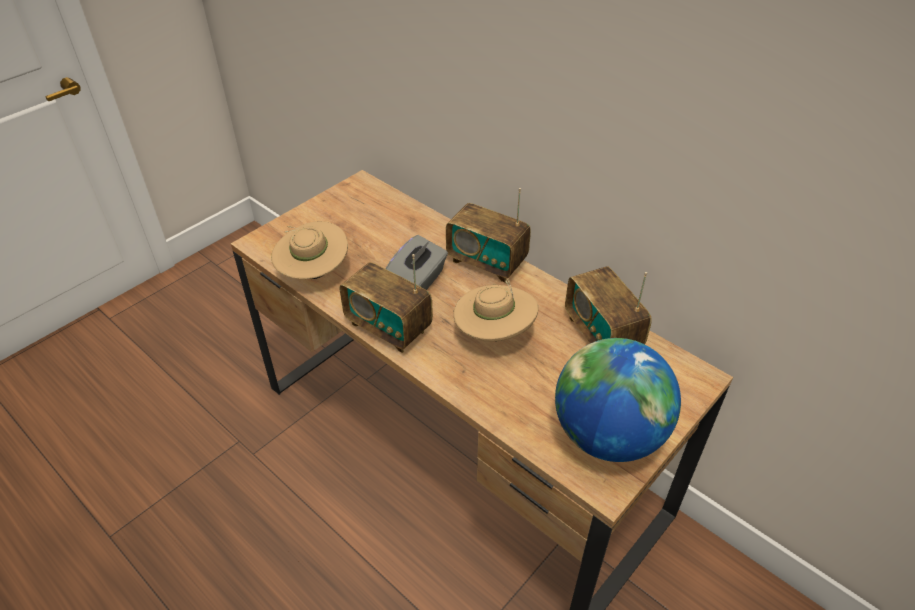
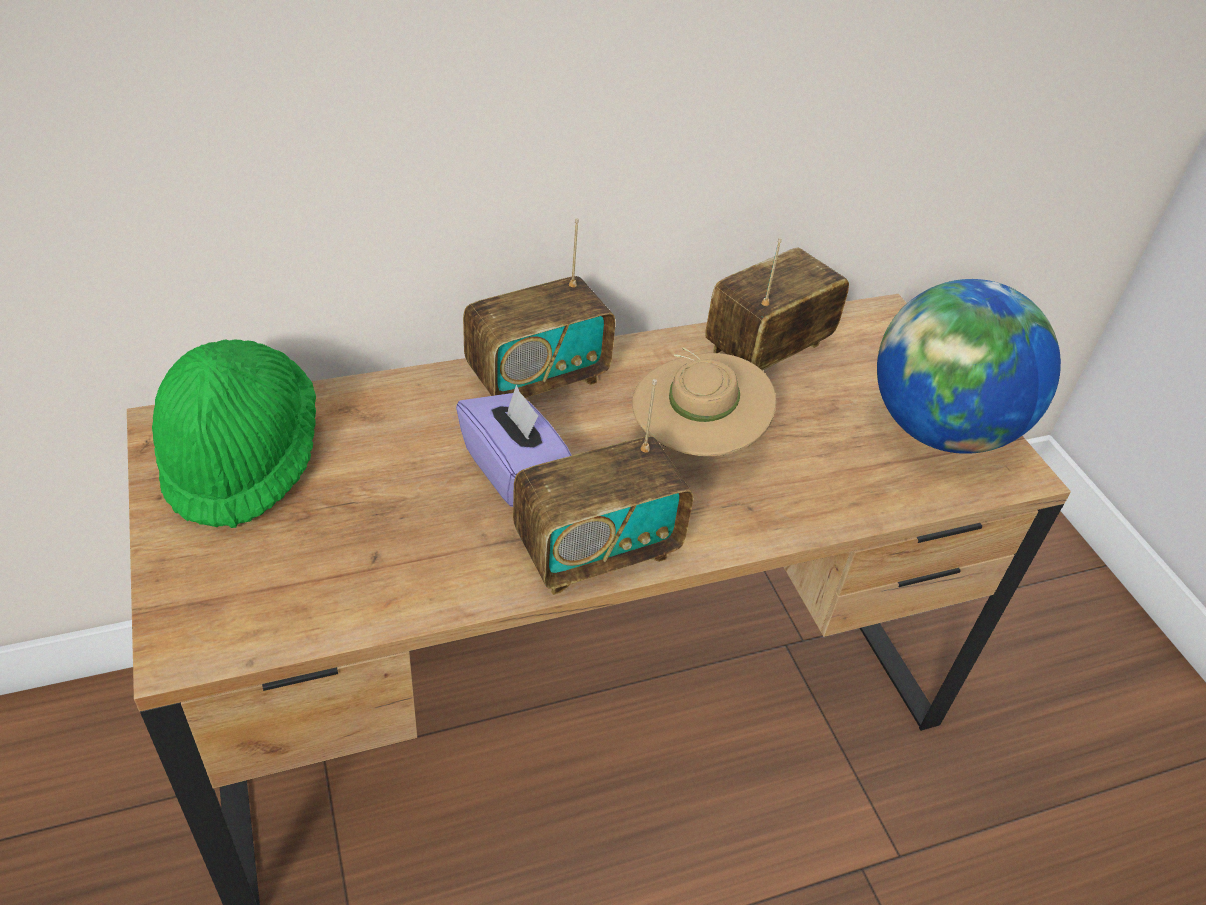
camera: 65 degrees left, 0 degrees up
(313, 273) = (367, 595): beige hat -> none
(359, 208) = (241, 459): none -> green hat
(418, 281) = (514, 470): grey tissue box -> purple tissue box
(601, 335) = (767, 350): radio -> radio turned 135 degrees clockwise

